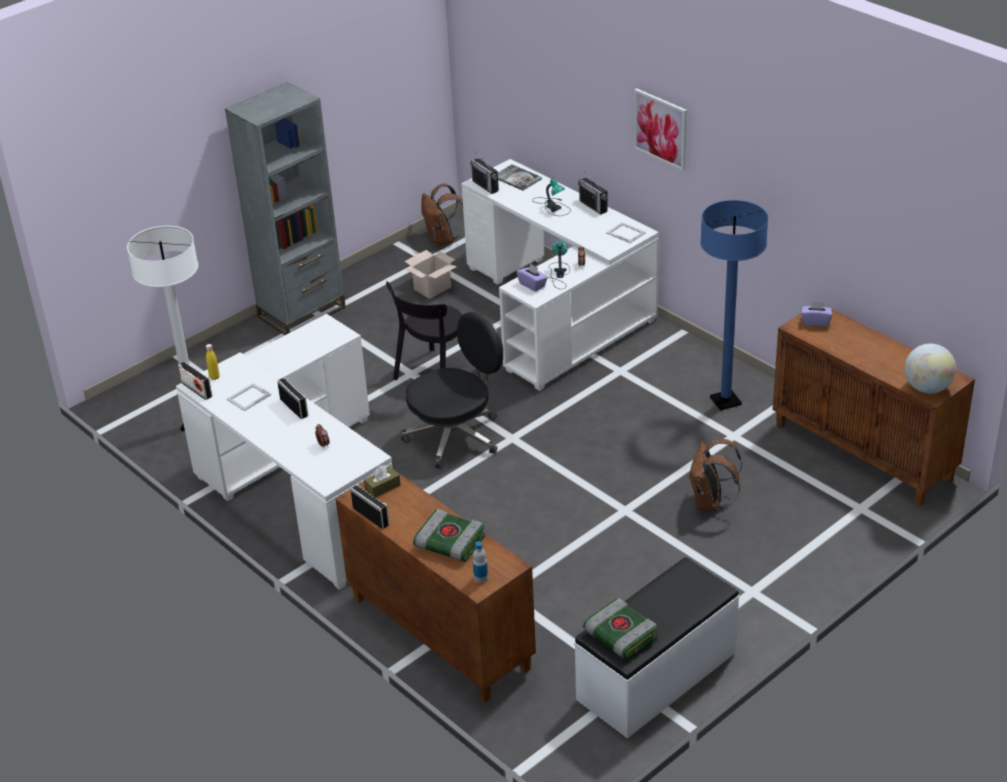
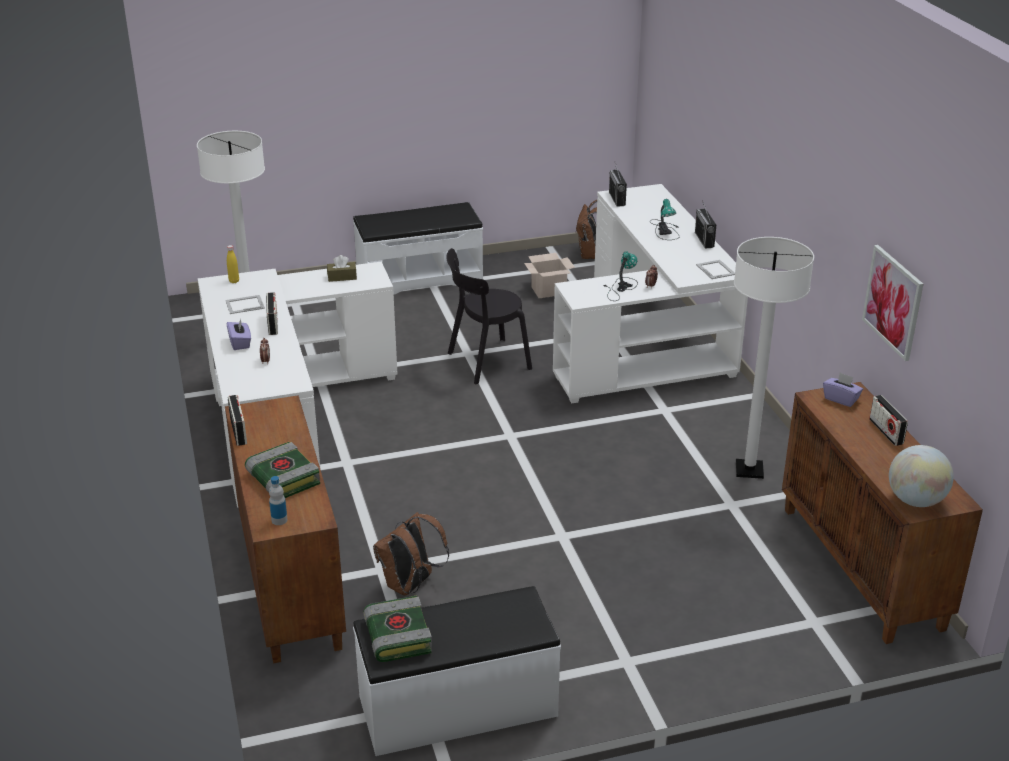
camera: 25 degrees right, 5 degrees down
(197, 390) = (210, 286): radio -> radio (886, 431)
(302, 312) = (419, 278): grey bookcase -> white bench
(382, 487) = (274, 411): brown tissue box -> brown tissue box (342, 277)
(455, 436) = (460, 417): black office chair -> none
(517, 178) = (652, 200): book -> none
(532, 285) = (587, 289): purple tissue box -> purple tissue box (240, 343)
(660, 129) = (766, 161): picture -> picture (893, 302)
(710, 503) = (654, 559): brown backpack -> brown backpack (410, 586)
(725, 401) = (749, 470): blue floor lamp -> white floor lamp

